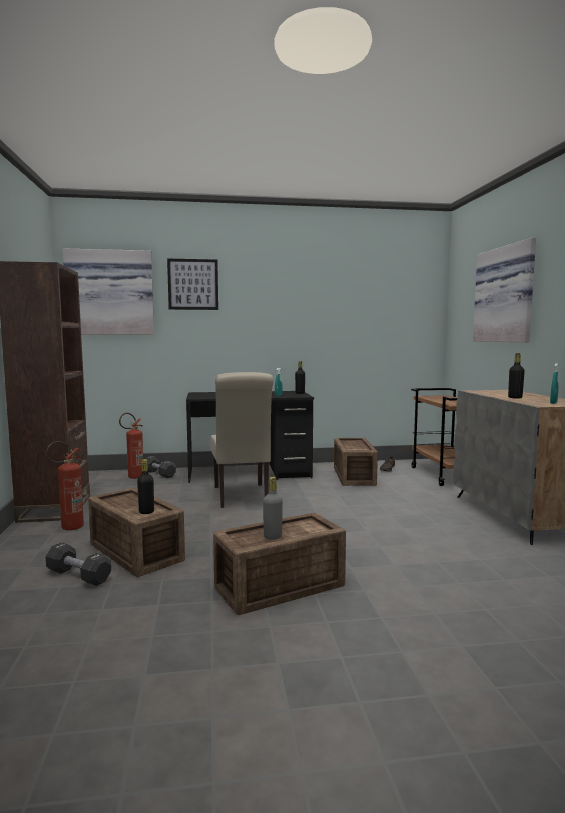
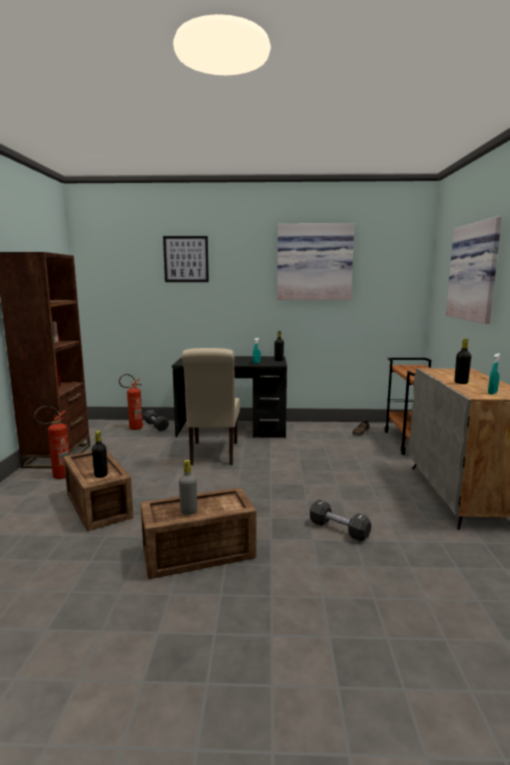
camera: 10 degrees right, 5 degrees up
(78, 576) = (43, 525): black dumbbell -> black dumbbell (339, 529)
(110, 292) = (115, 267): picture -> picture (314, 262)
(354, 476) = (325, 438): crate -> none

